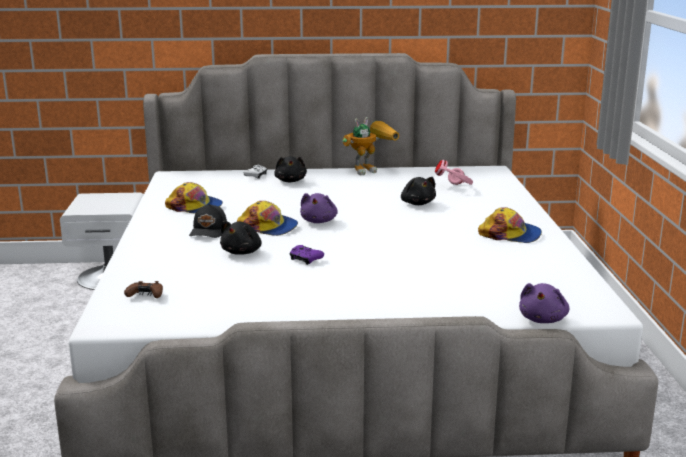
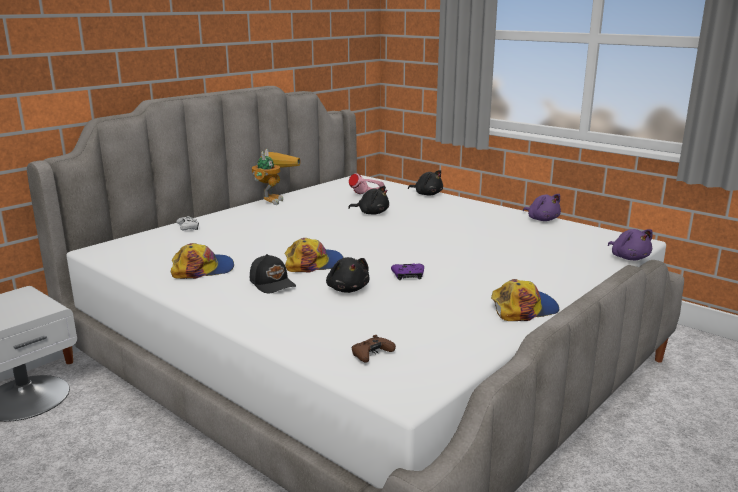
camera: 45 degrees left, 0 degrees up
(290, 181) = (231, 224): black plush toy -> black plush toy (427, 194)
(319, 221) = (339, 246): purple plush toy -> purple plush toy (542, 219)
(510, 234) = (479, 215): cap -> cap (523, 308)

